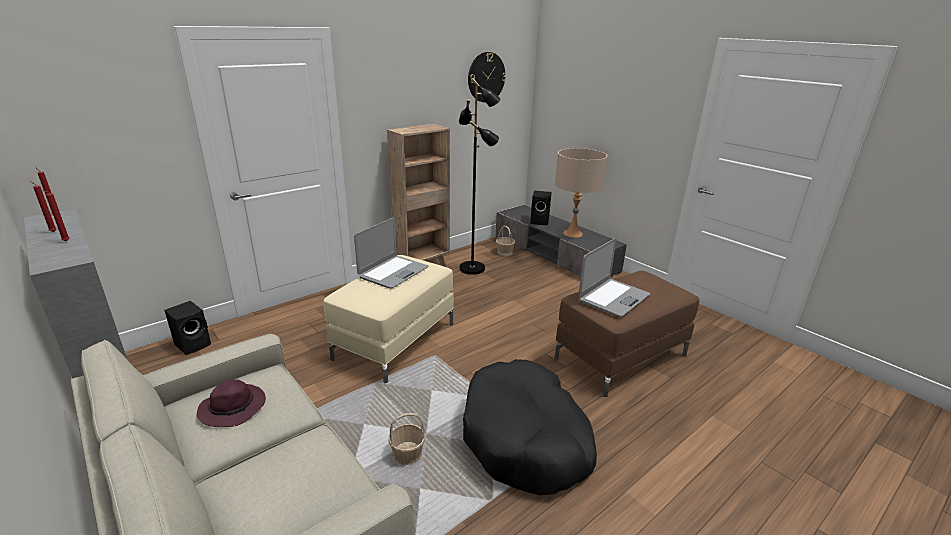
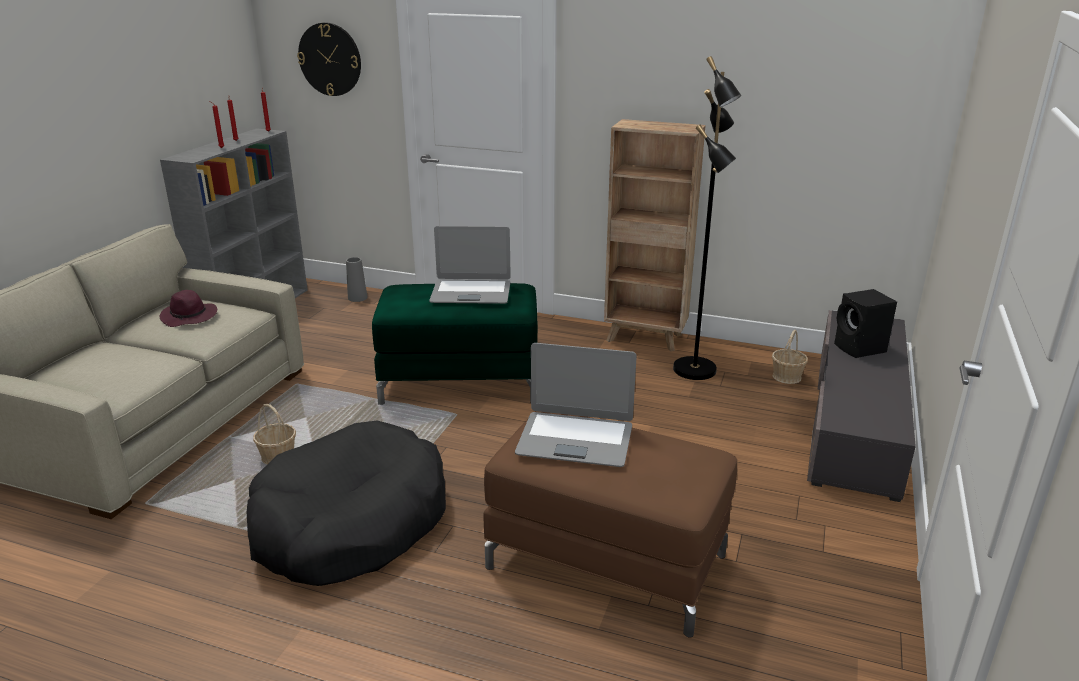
camera: 60 degrees right, 0 degrees up
(194, 344) = (357, 298): black speaker -> grey vase
(395, 340) = (461, 381): beige ottoman -> green ottoman
(486, 77) = (832, 63): wall clock -> wall clock (330, 59)
(573, 233) = (863, 386): beige table lamp -> none

